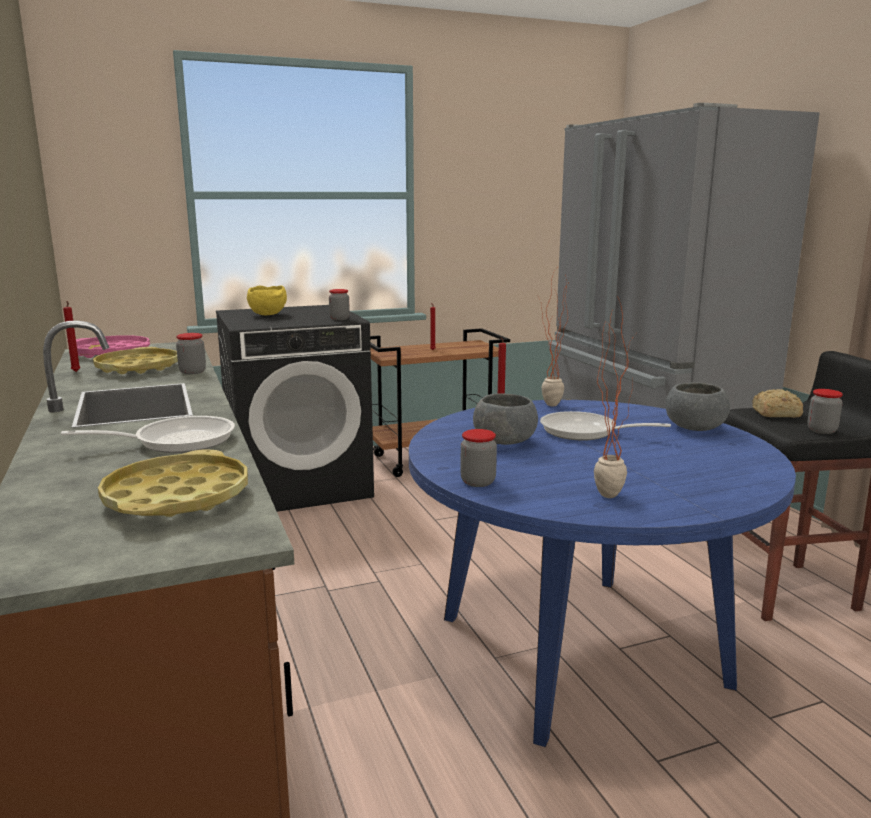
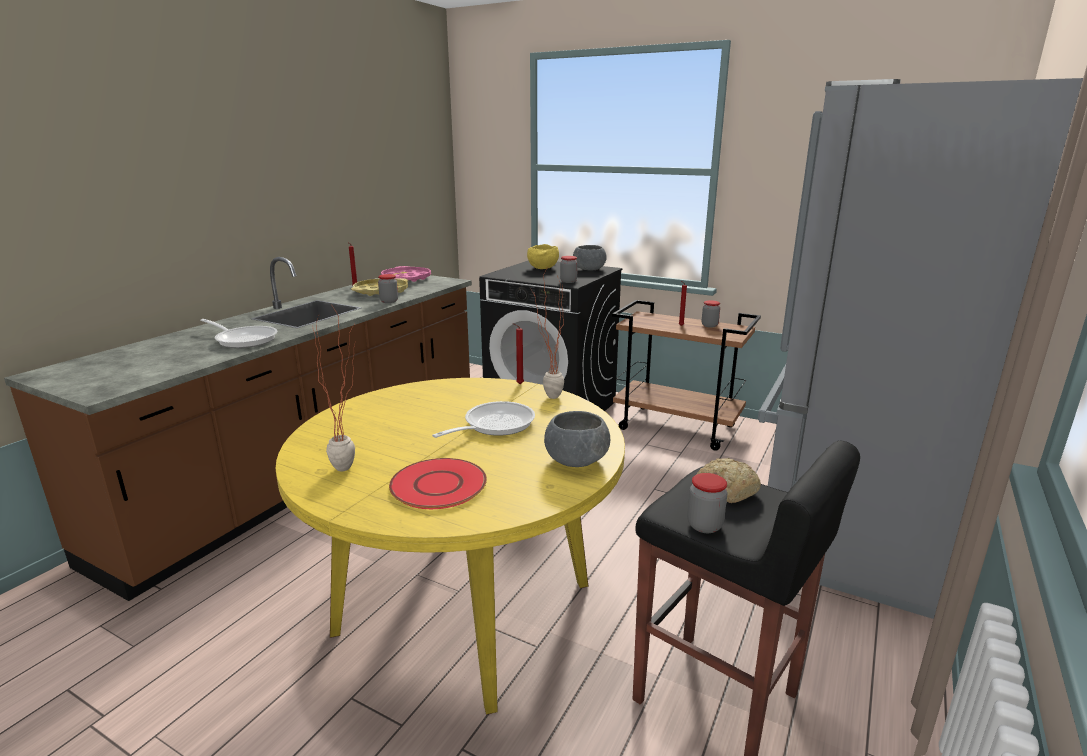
camera: 50 degrees right, 5 degrees up
(177, 497) = (151, 366): yellow tray -> none
(478, 482) = (329, 424): jar -> jar (709, 325)
(505, 442) = (429, 408): grey bowl -> grey bowl (589, 270)
(580, 649) = (465, 607): blue dining table -> yellow dining table
(585, 432) = (494, 425): frying pan -> frying pan turned 60 degrees clockwise
(690, 472) = (437, 485): none -> red plate

